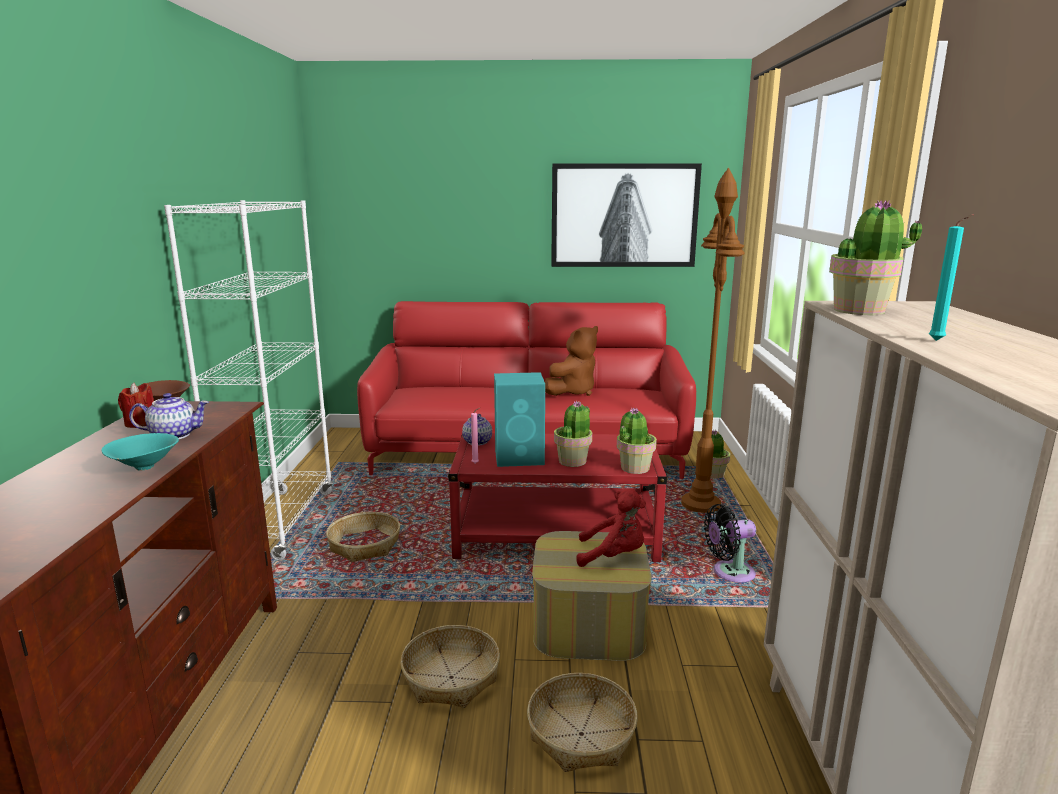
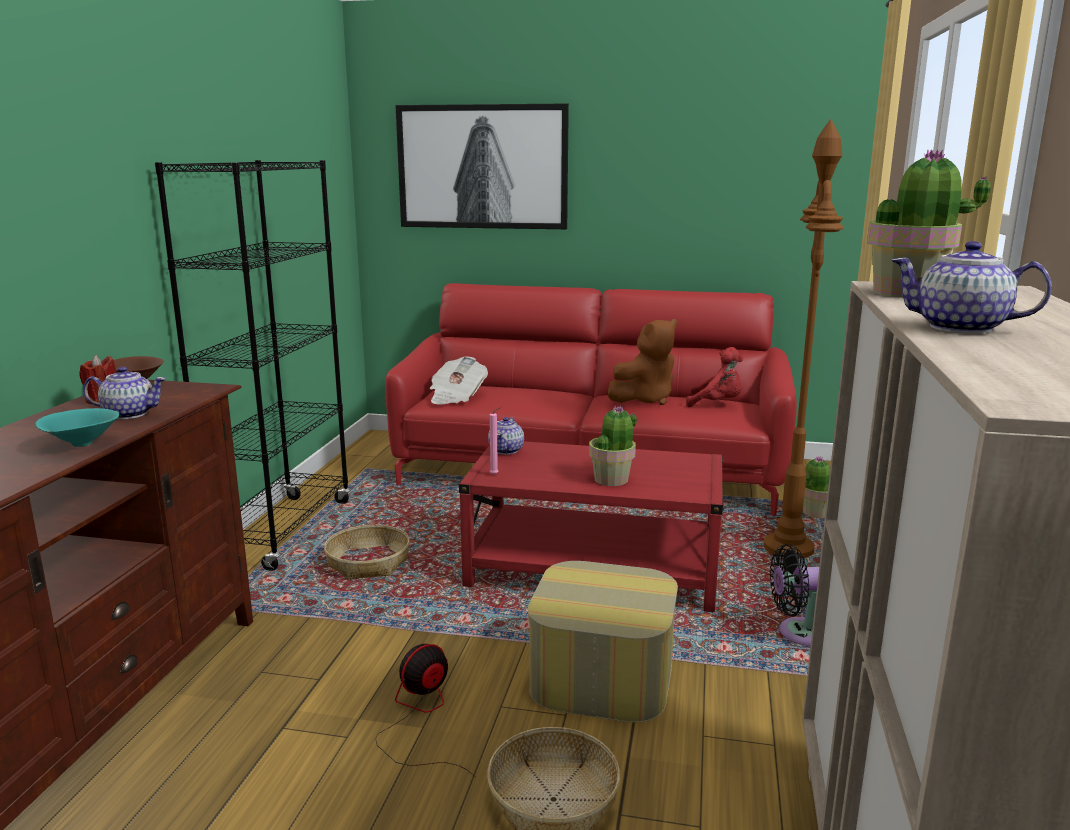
camera: 10 degrees right, 0 degrees up
(280, 524) = (283, 531): white bookcase -> black bookcase
(417, 397) = (456, 397): none -> newspaper
(451, 677) = (421, 718): basket -> fan
(520, 457) = (550, 471): turquoise speaker -> none
(613, 556) = (633, 595): red plush toy -> red plush toy (716, 404)
(624, 215) = (724, 183): picture -> picture (483, 167)
(634, 468) = (685, 492): potted plant -> none
(939, 341) = (961, 328): turquoise candle -> teapot

